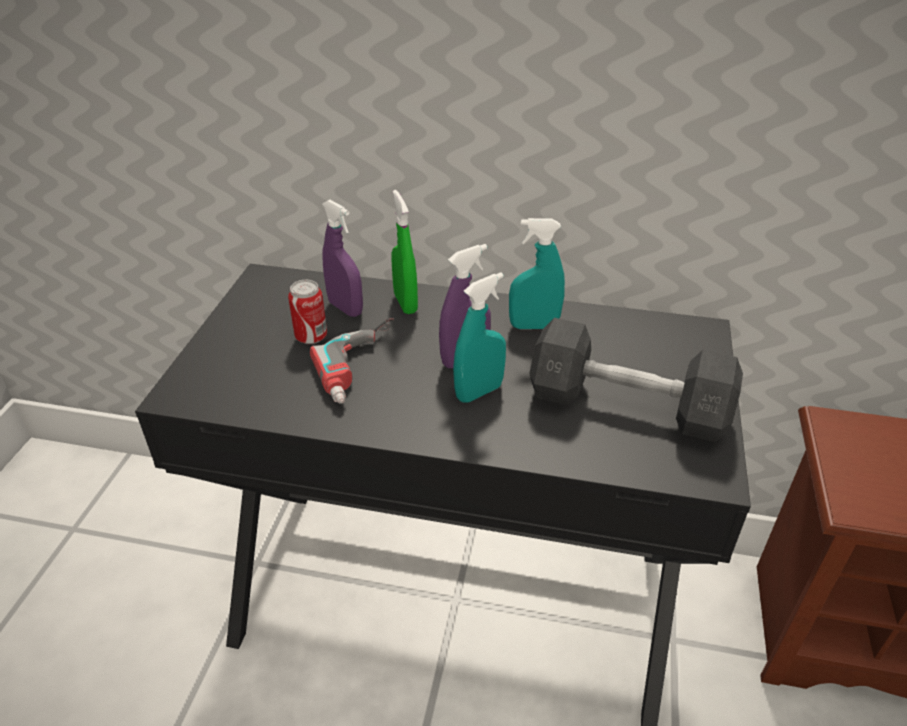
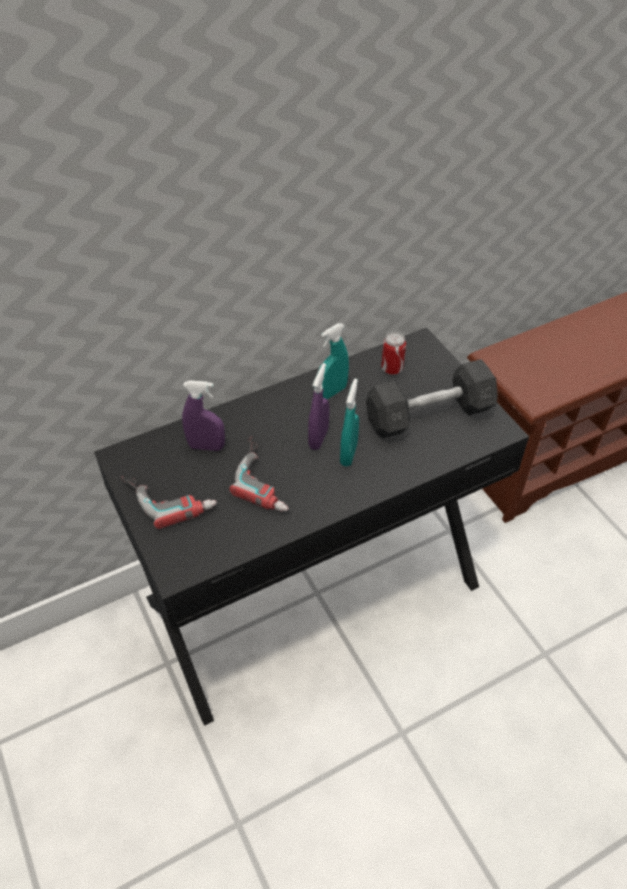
camera: 40 degrees left, 10 degrees up
(259, 330) = (170, 496): none -> power drill
(311, 337) = (210, 480): can -> can (392, 369)
(405, 303) = (240, 420): green spray bottle -> none

